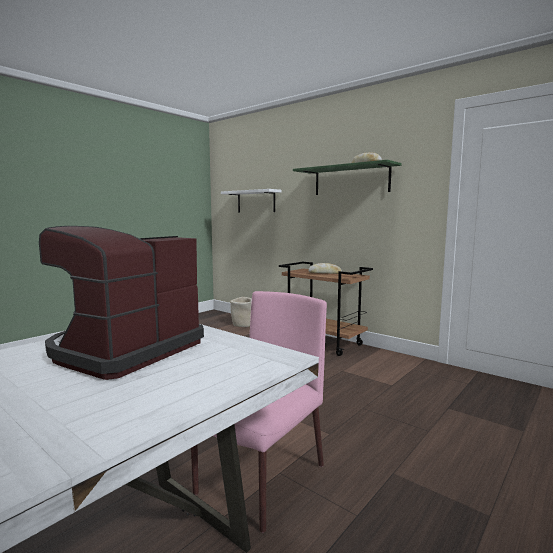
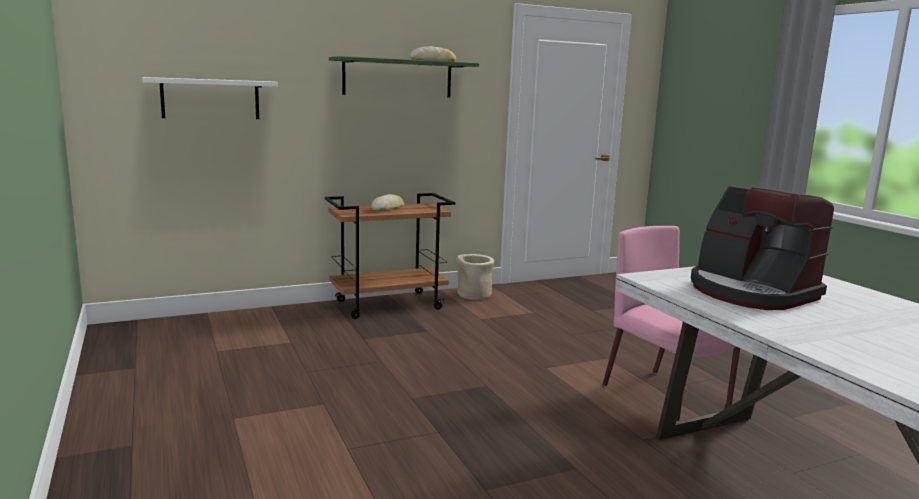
camera: 65 degrees left, 5 degrees up
(243, 324) = (230, 323): beige planter -> beige planter (473, 295)

